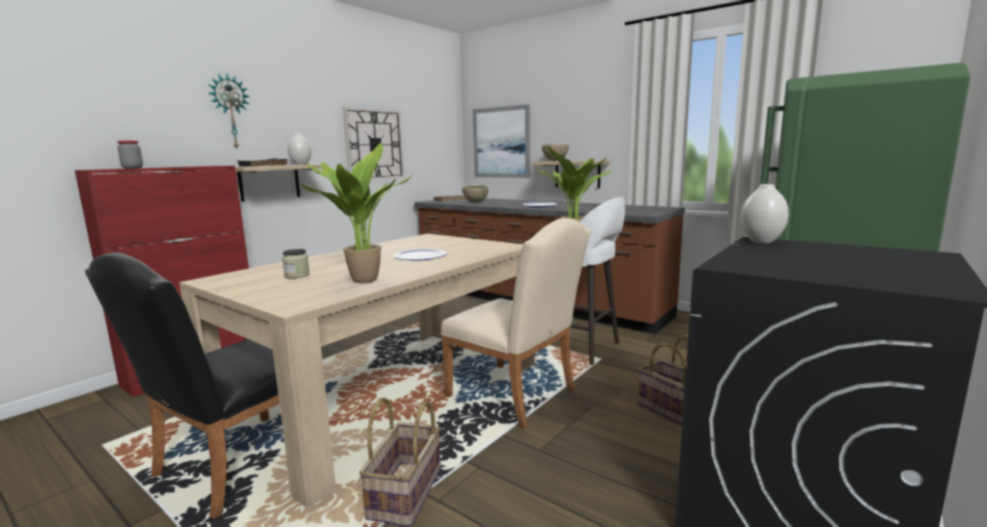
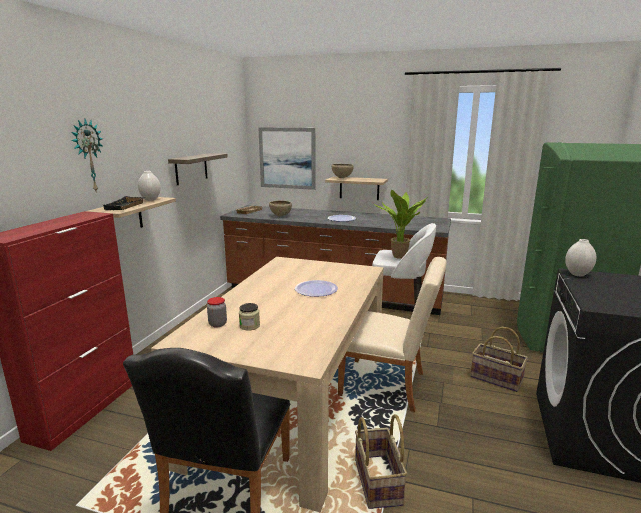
camera: 20 degrees left, 5 degrees up
(132, 168) = (31, 231): jar -> jar (217, 324)
(362, 280) = (313, 325): potted plant -> none
(374, 144) = (191, 168): wall clock -> shelf

